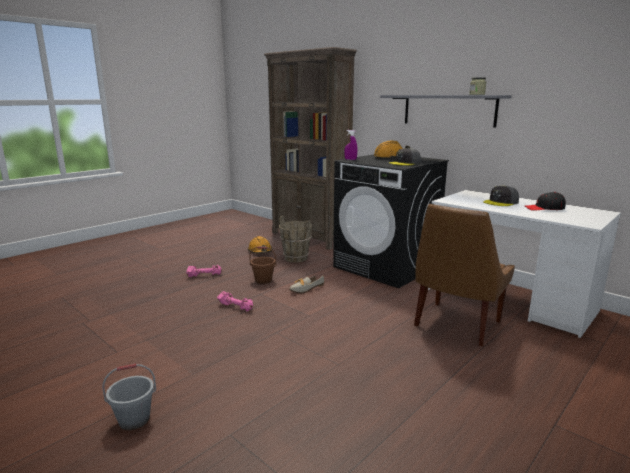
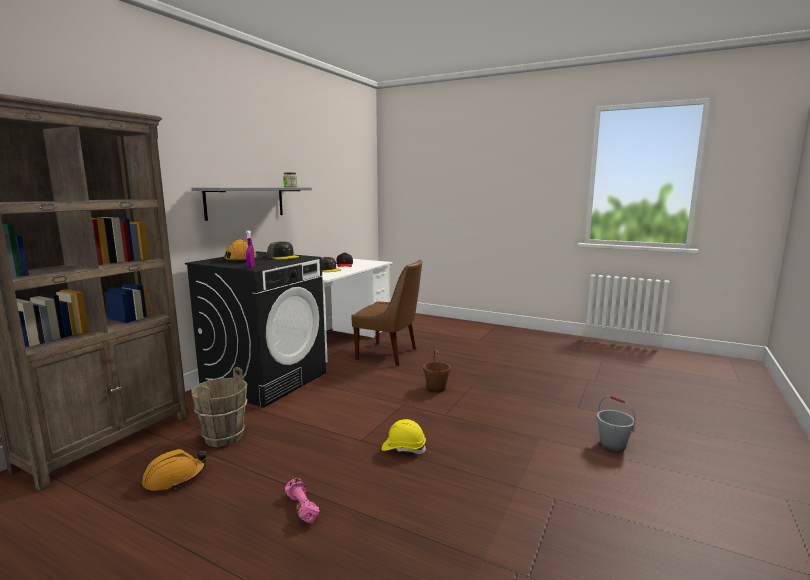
camera: 105 degrees left, 5 degrees down
(236, 307) = (403, 448): pink dumbbell -> yellow hard hat
(263, 280) = (315, 447): brown bucket -> brown bucket (436, 388)
(304, 289) = (339, 416): shoe -> none

